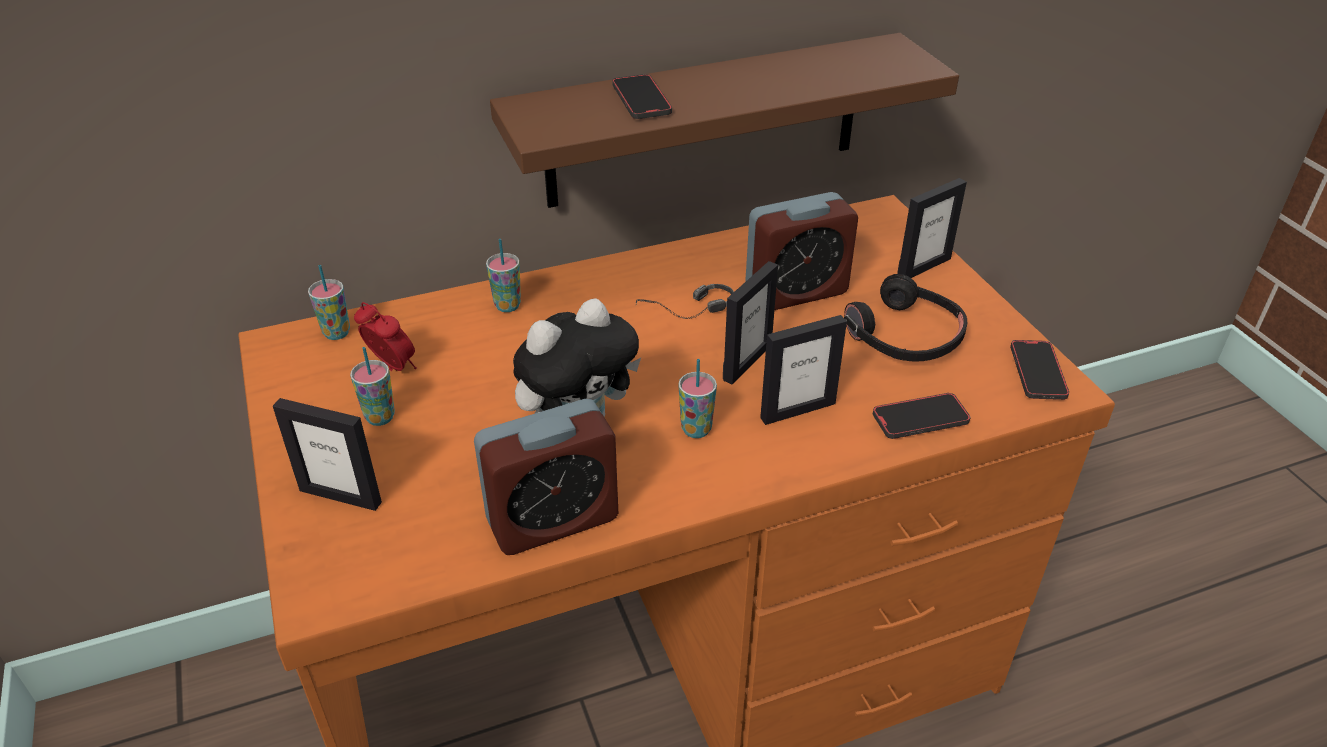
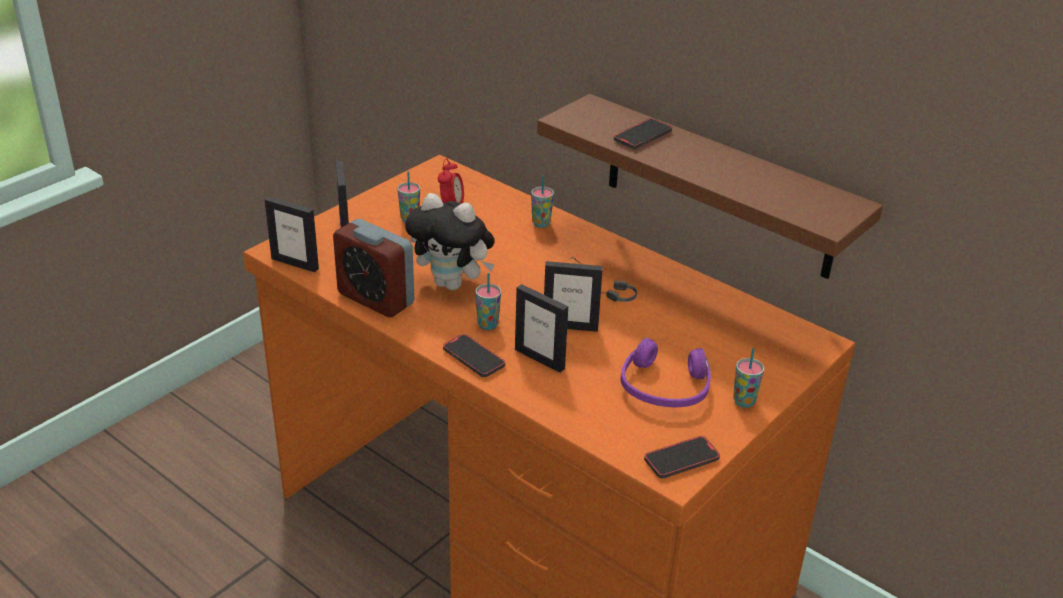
camera: 60 degrees right, 5 degrees down
(336, 333) = (464, 181): cup -> cup (744, 401)
(796, 291) = (669, 326): alarm clock -> none
(905, 336) = (664, 387): black headphones -> purple headphones
(920, 419) = (576, 413): phone -> phone (473, 358)
(923, 267) = (763, 378): picture frame -> picture frame (295, 263)

